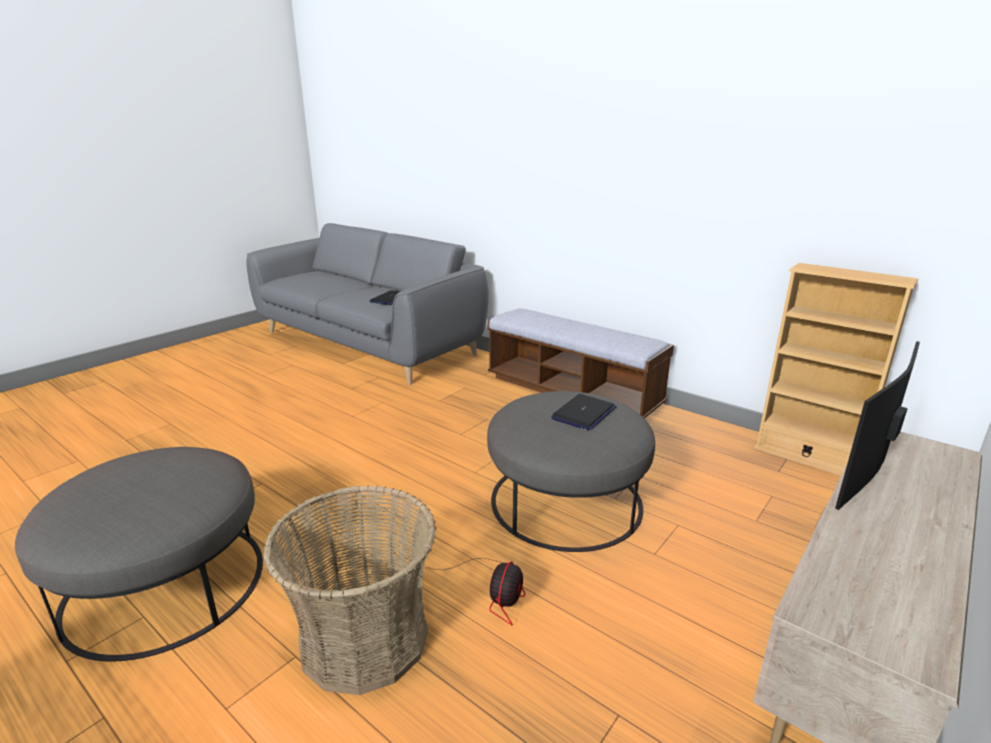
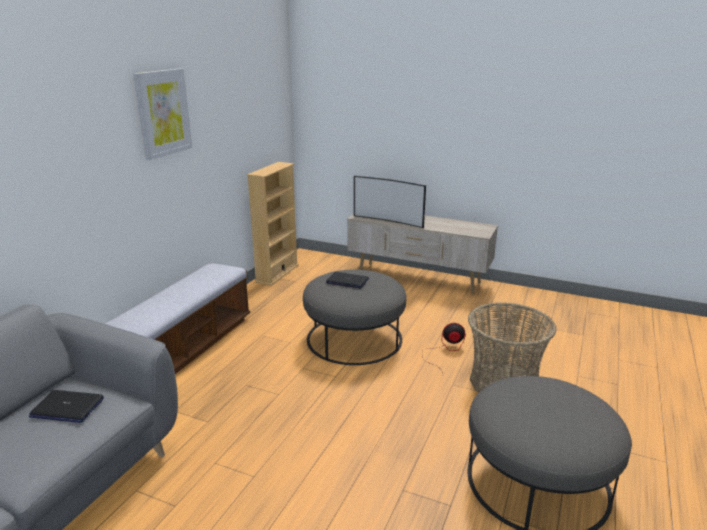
camera: 105 degrees left, 0 degrees up
(657, 129) = (163, 113): none -> picture

